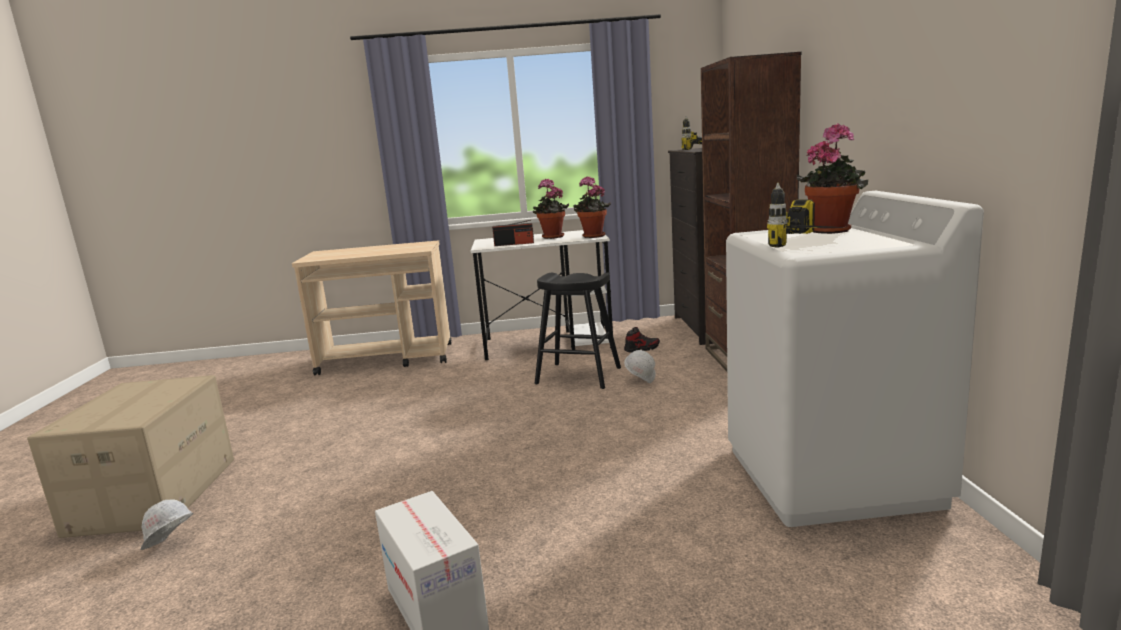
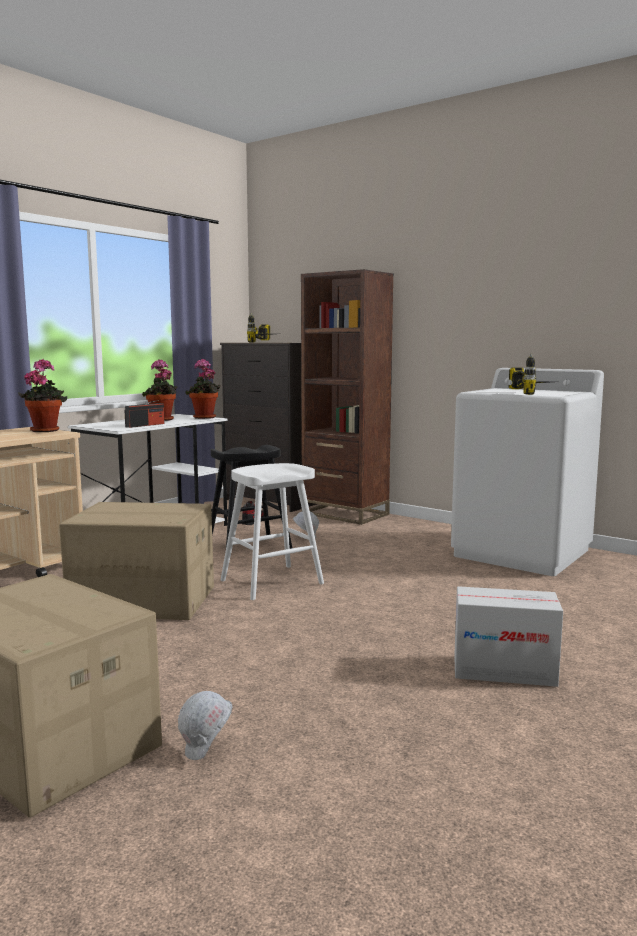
camera: 50 degrees left, 5 degrees down
(404, 407) = (143, 601): none -> cardboard box
(509, 420) = (271, 582): none -> white stool
(831, 230) = (509, 389): potted plant -> potted plant (46, 430)

